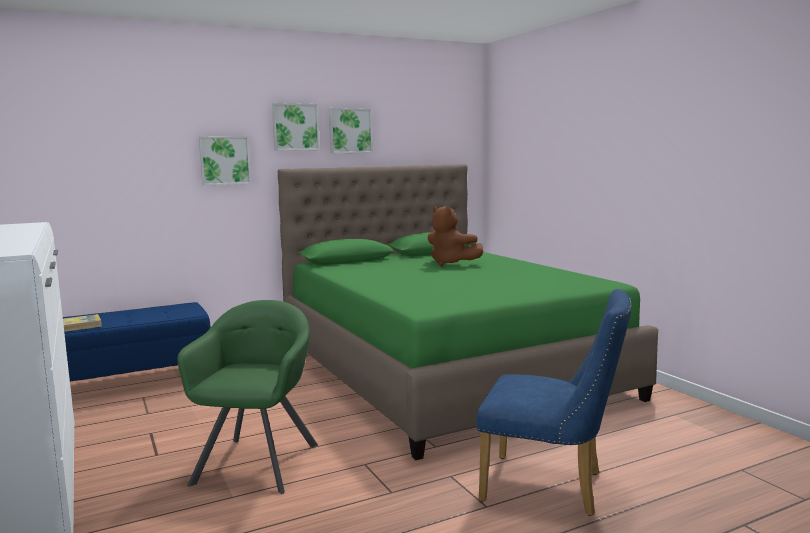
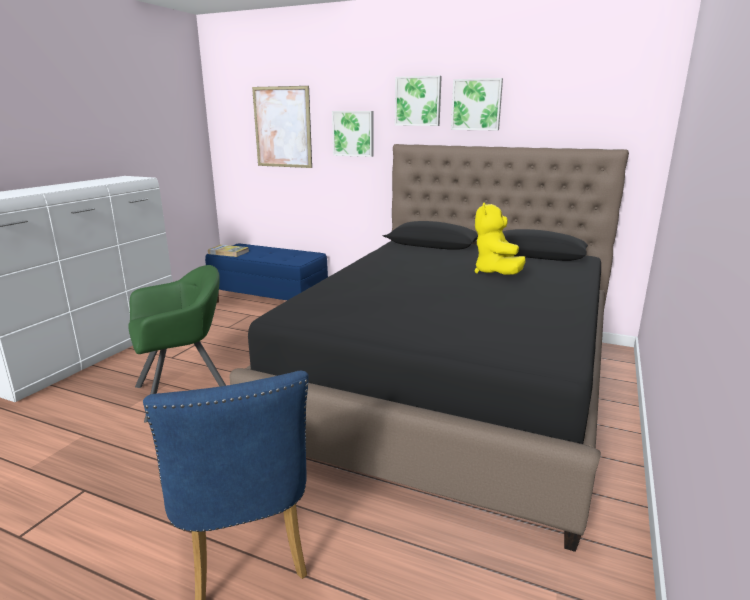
camera: 50 degrees right, 10 degrees up
(123, 156) = (282, 127): none -> picture
(446, 371) = (452, 387): green bed -> black bed
(451, 264) = (496, 273): brown plush toy -> yellow plush toy

